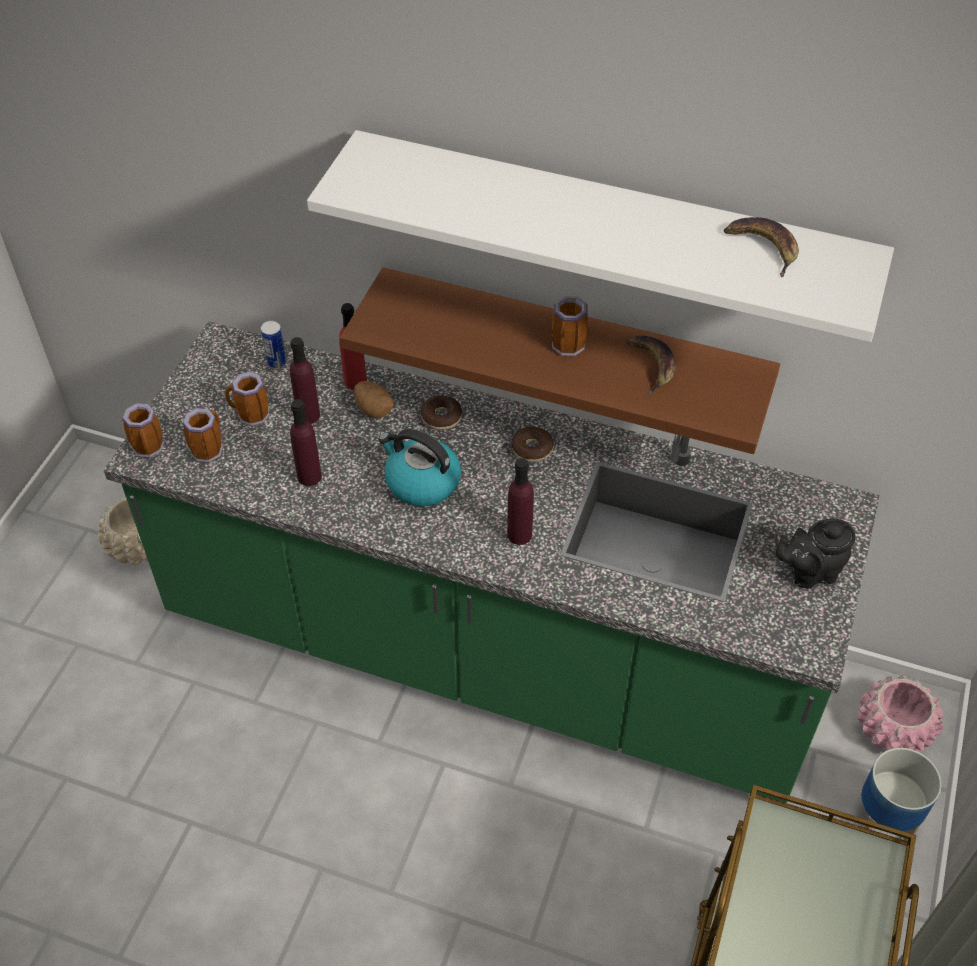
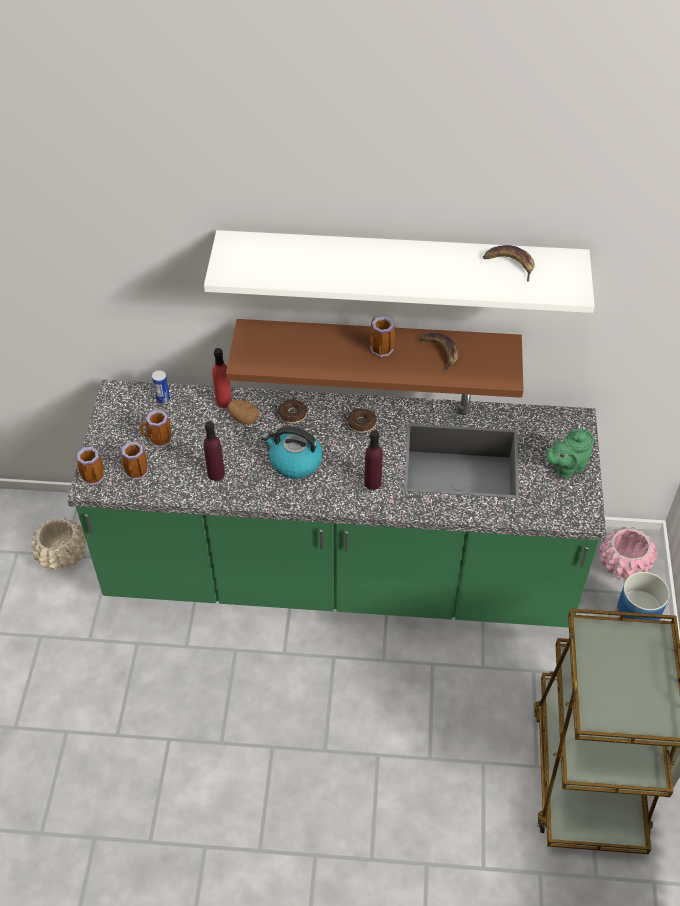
camera: 15 degrees left, 0 degrees up
(308, 415) = (199, 432): purple bottle -> none
(808, 572) = (566, 468): black teapot -> green teapot

